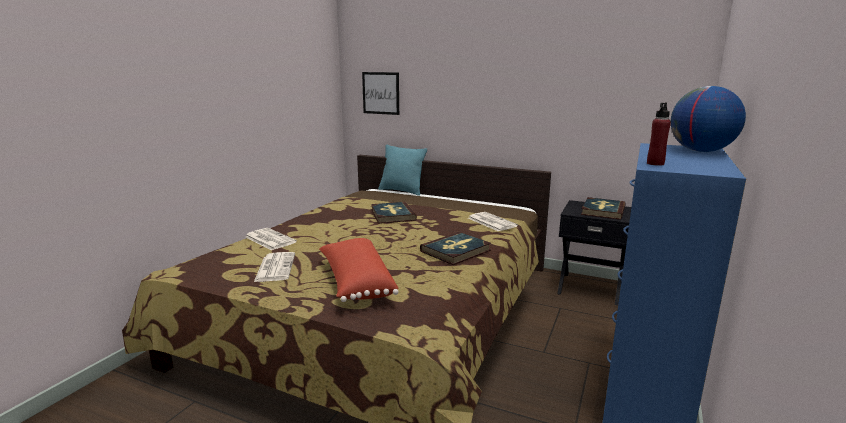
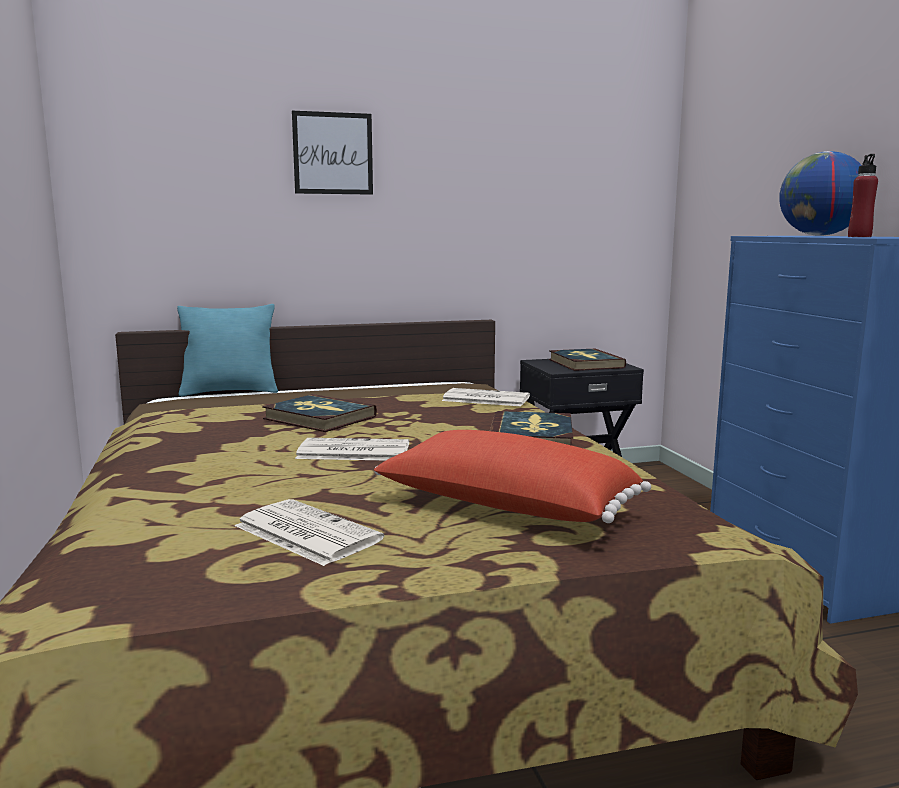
camera: 40 degrees left, 5 degrees down
(269, 239) = (167, 499): newspaper -> newspaper (352, 451)
(381, 93) = (160, 203): picture -> picture (333, 153)

